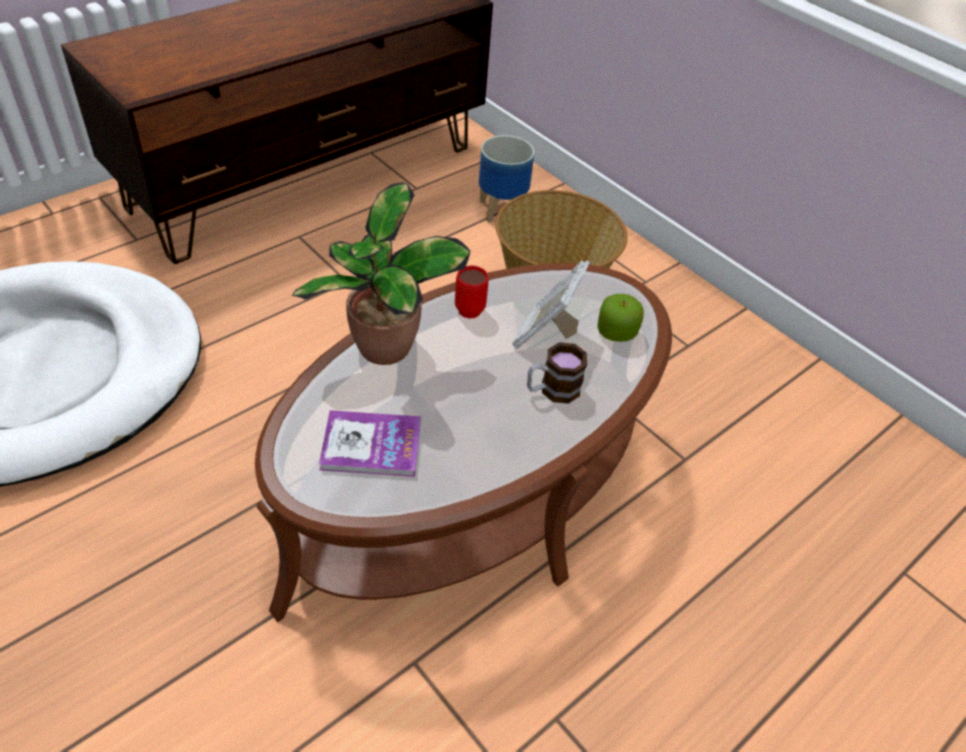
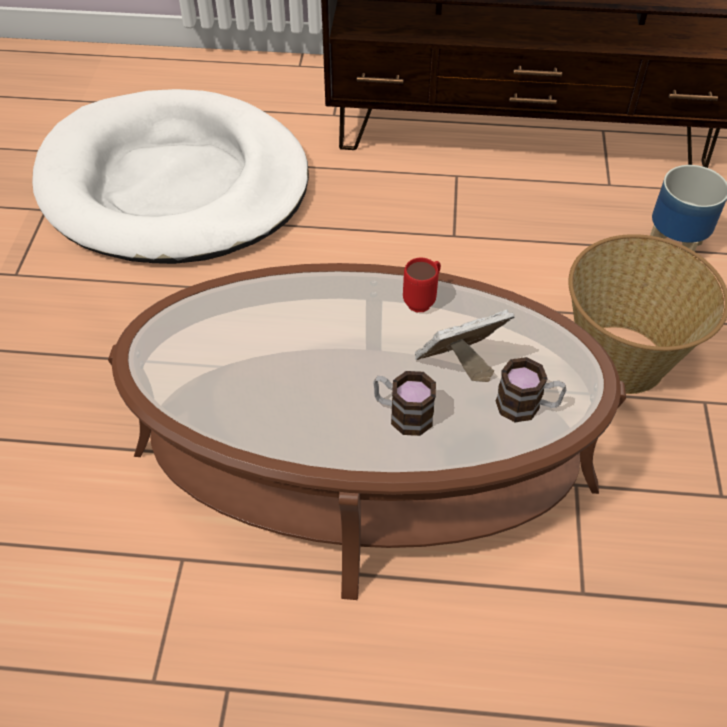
camera: 50 degrees right, 5 degrees up
(371, 445) = (217, 357): book -> none
(383, 350) = (313, 292): potted plant -> none
(616, 332) = (527, 406): apple -> mug

